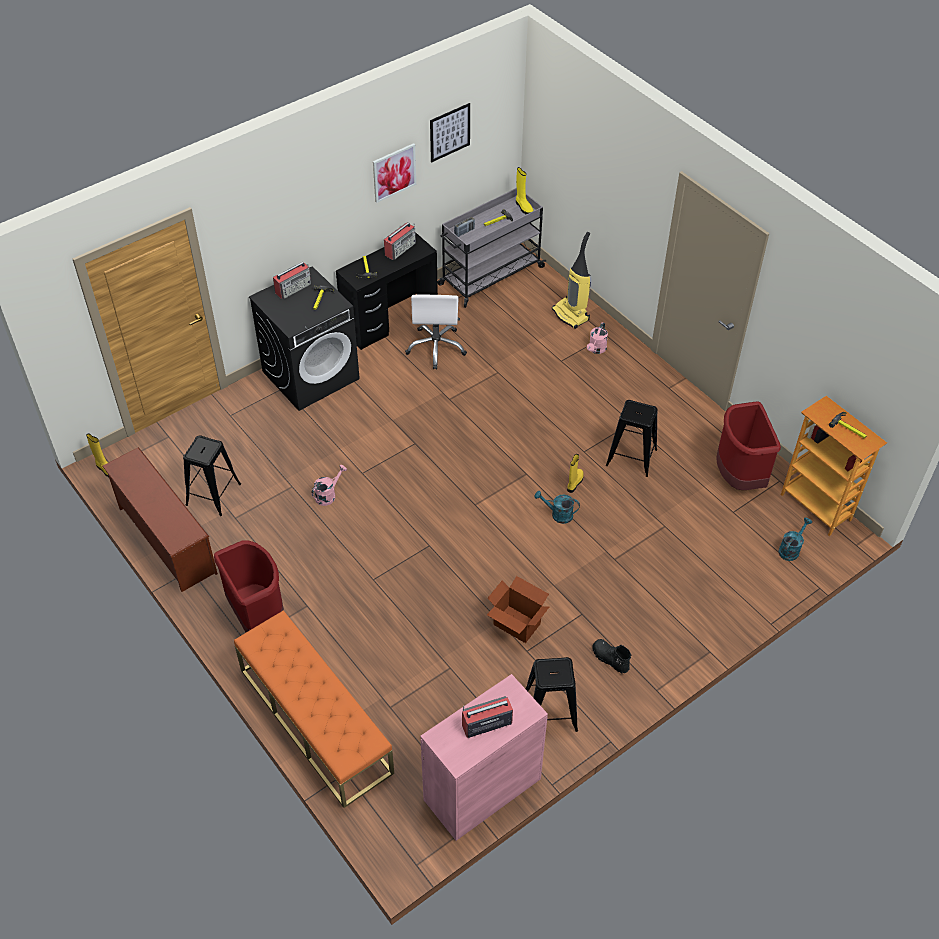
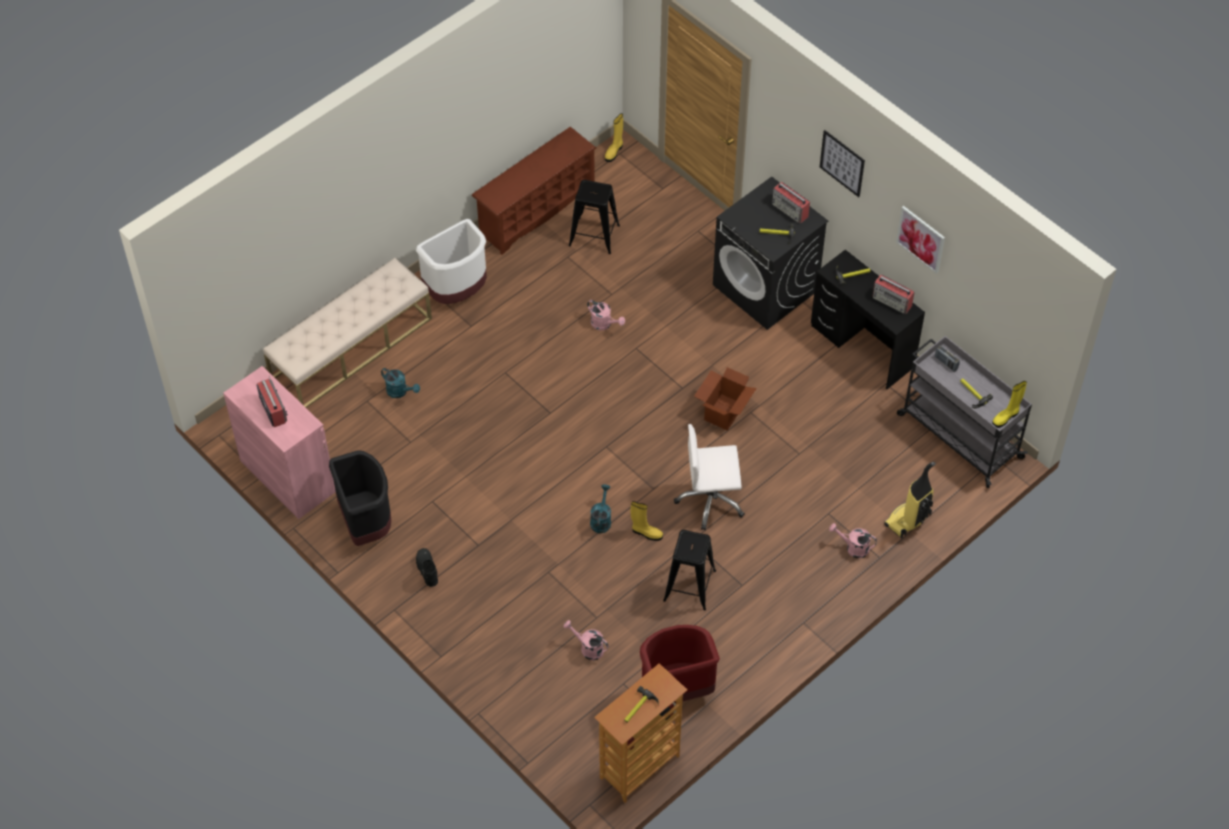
camera: 85 degrees right, 5 degrees up
(257, 615) = (457, 291): red trash can -> white trash can
(315, 720) = (351, 348): orange bench -> beige bench
(436, 347) = (828, 393): white office chair -> white office chair (710, 500)
(450, 132) = (982, 271): picture -> picture (842, 163)
(516, 625) = (461, 491): cardboard box -> cardboard box (723, 412)
(550, 713) = (366, 523): black stool -> black trash can
(610, 659) = (427, 570): black boot -> black boot turned 60 degrees counterclockwise
(697, 534) = (588, 648): none -> pink watering can
(791, 549) = (577, 738): turquoise watering can -> turquoise watering can (400, 392)

